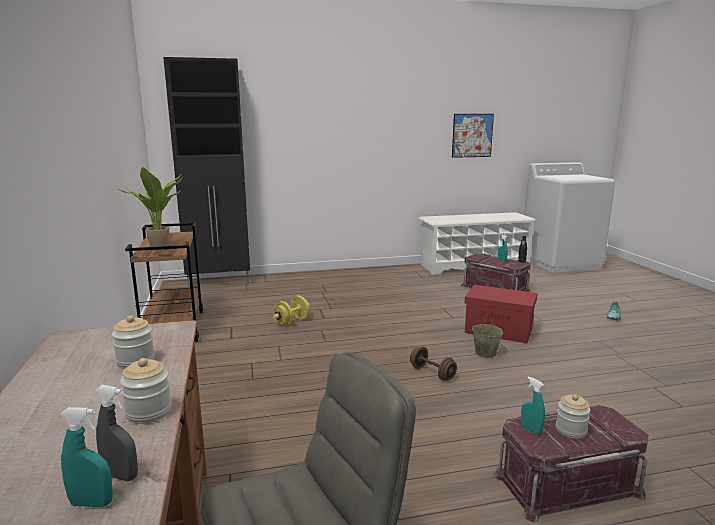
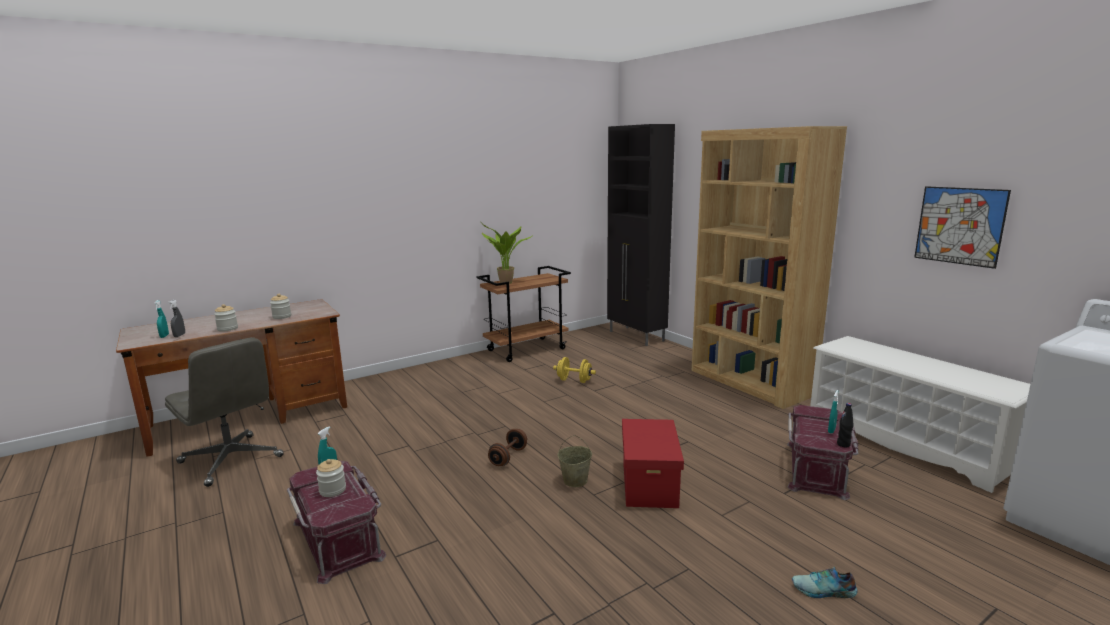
camera: 70 degrees right, 0 degrees up
(364, 273) = (750, 382): none -> brown bookcase

